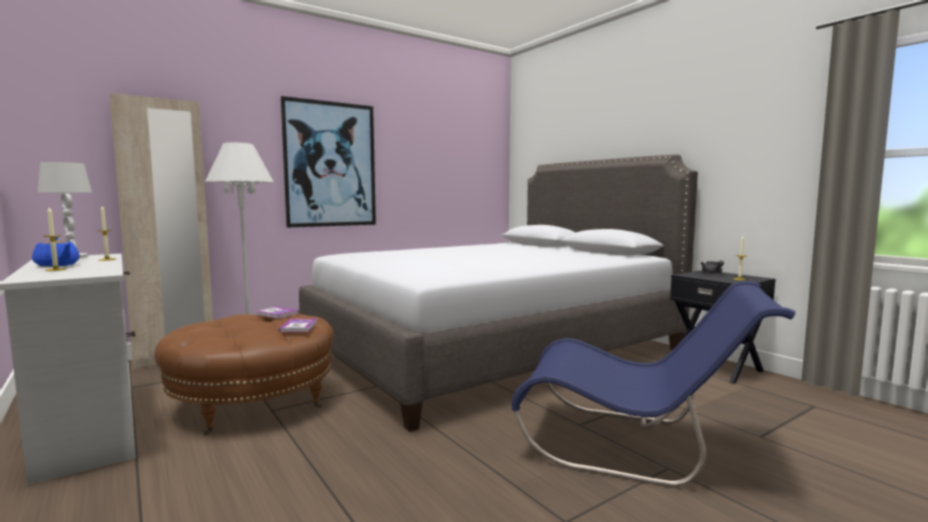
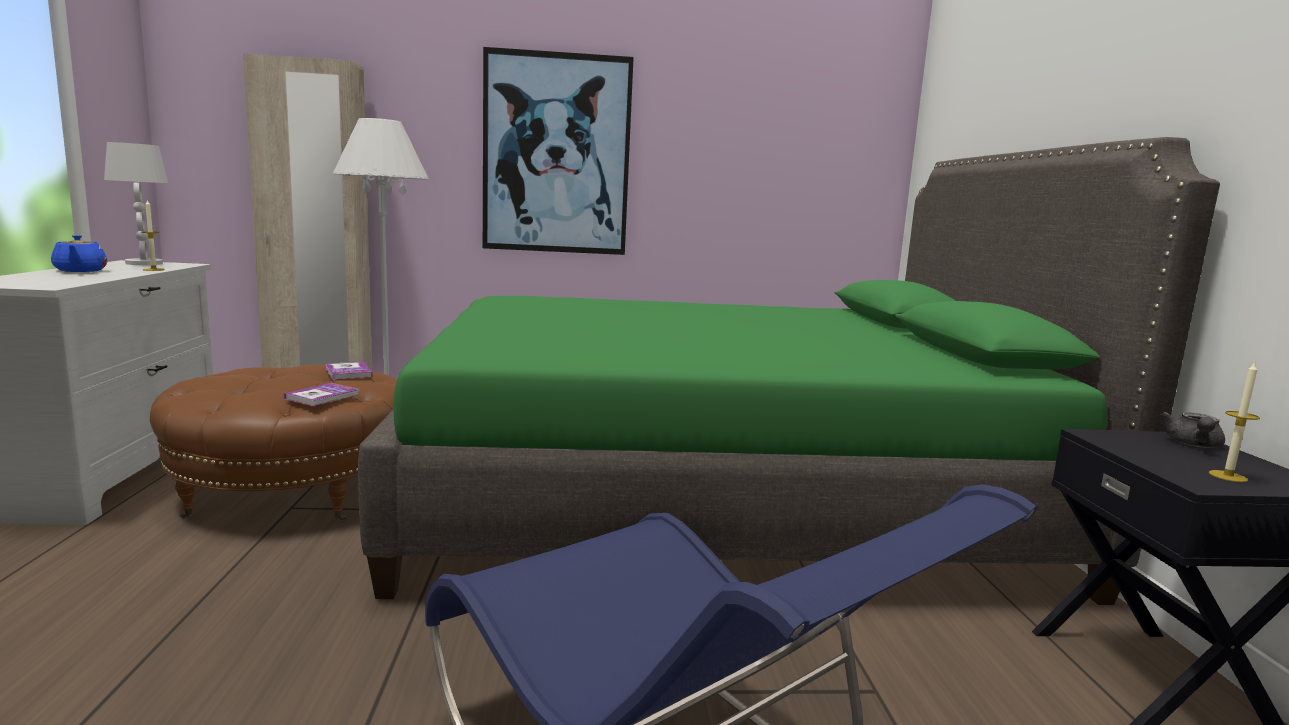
camera: 30 degrees right, 5 degrees up
(55, 269) = (49, 275): candle -> none
(493, 349) = (717, 497): grey bed -> green bed

